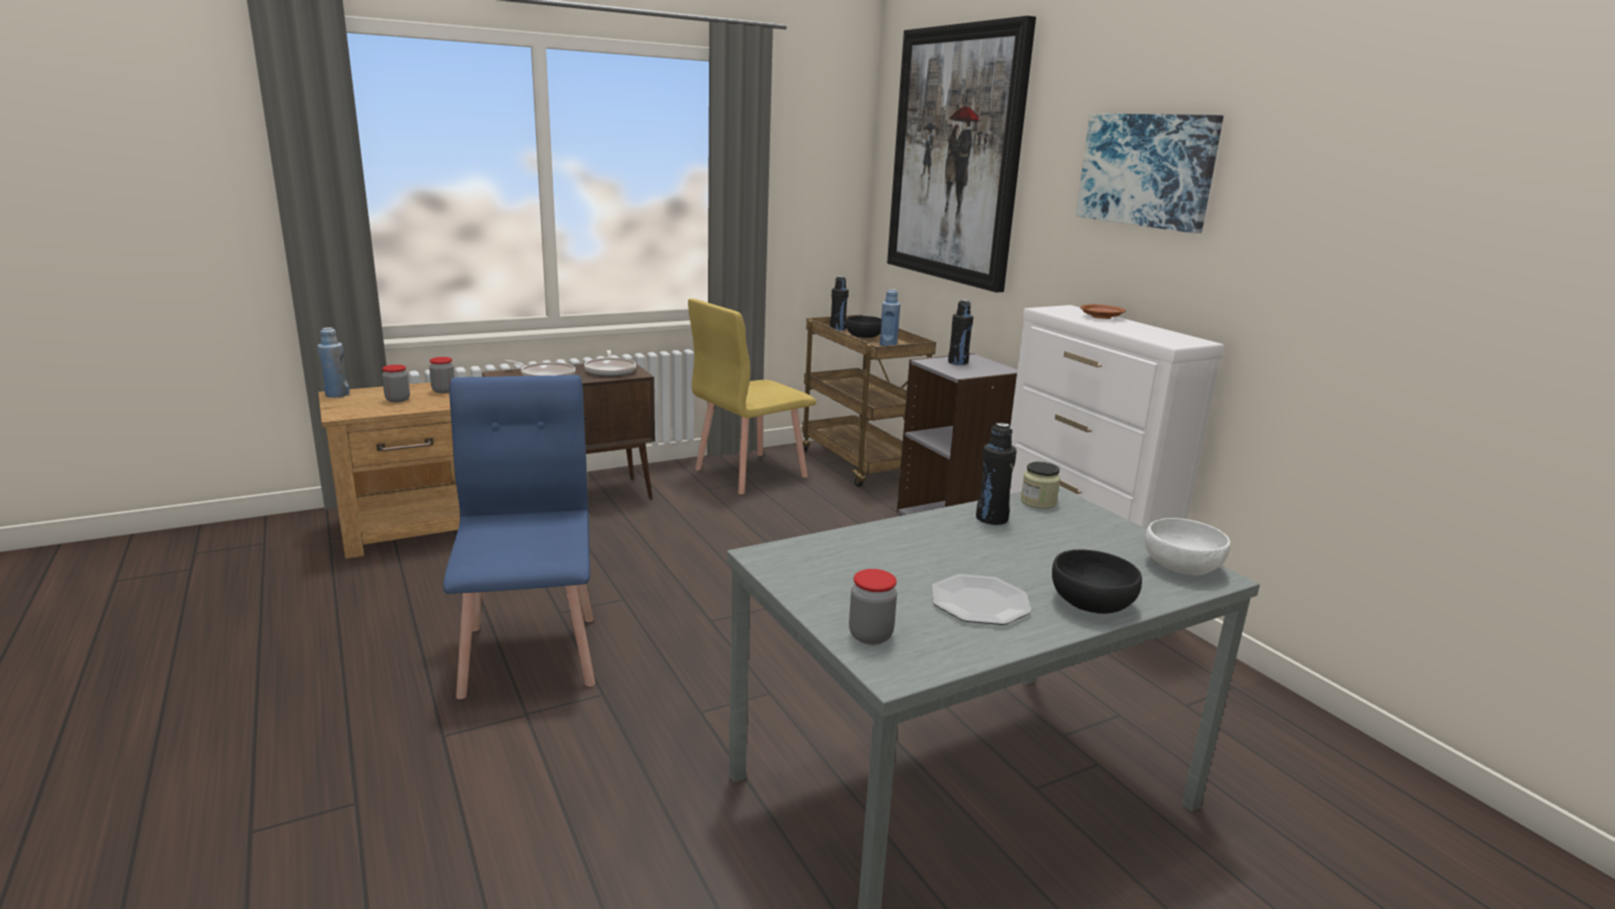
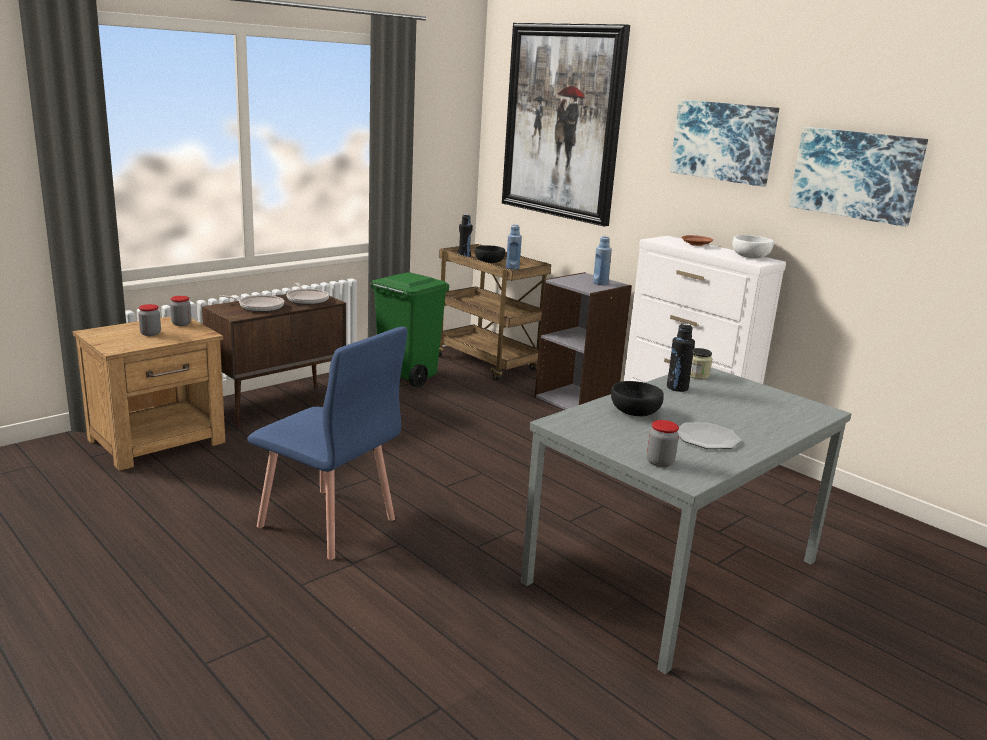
camera: 15 degrees left, 0 degrees up
(337, 394) = (93, 332): blue bottle -> blue bottle (600, 283)
(531, 654) = (327, 523): blue chair -> blue chair turned 150 degrees clockwise
(749, 473) = (406, 376): yellow chair -> green trash can
(958, 362) = (580, 280): black bottle -> none
(1091, 603) = (768, 432): black bowl -> black bowl (634, 412)
(1182, 565) = (804, 406): white bowl -> white bowl (750, 256)
(1332, 211) = (856, 174): none -> picture

